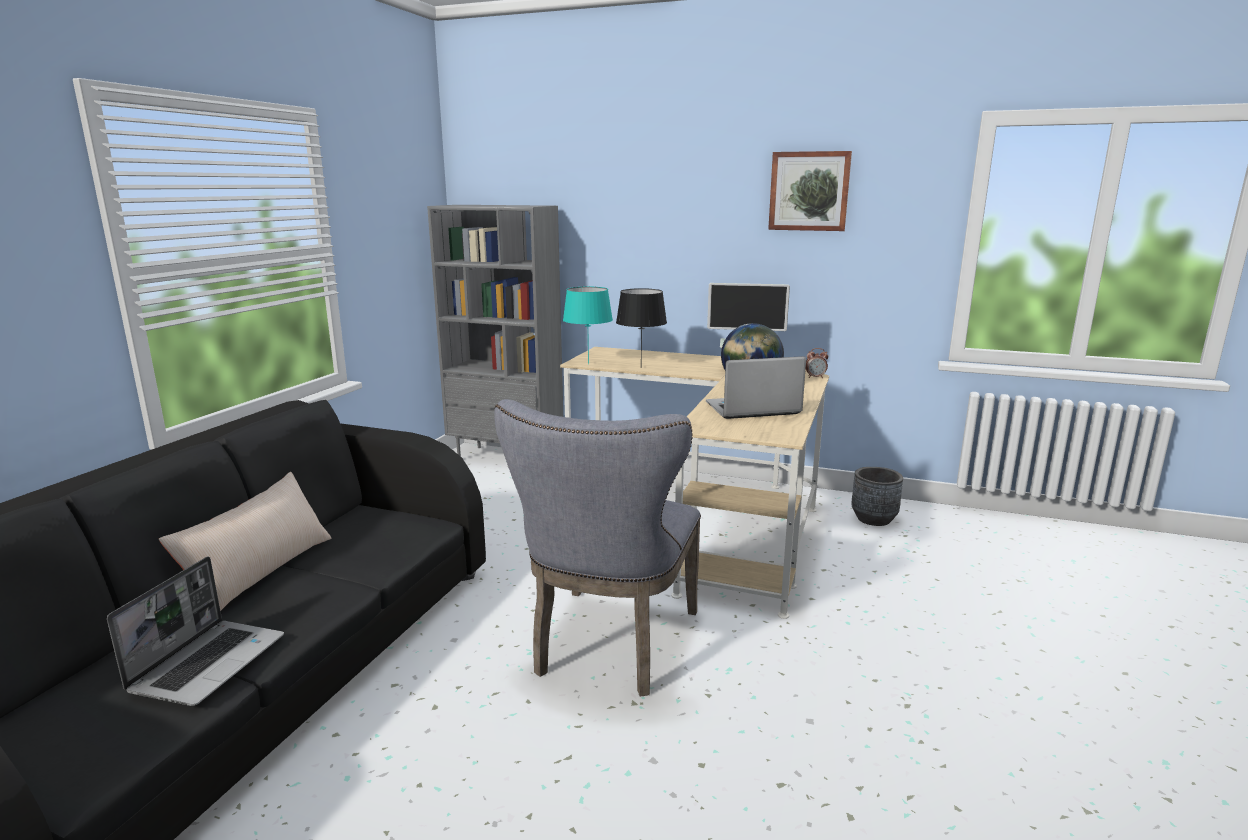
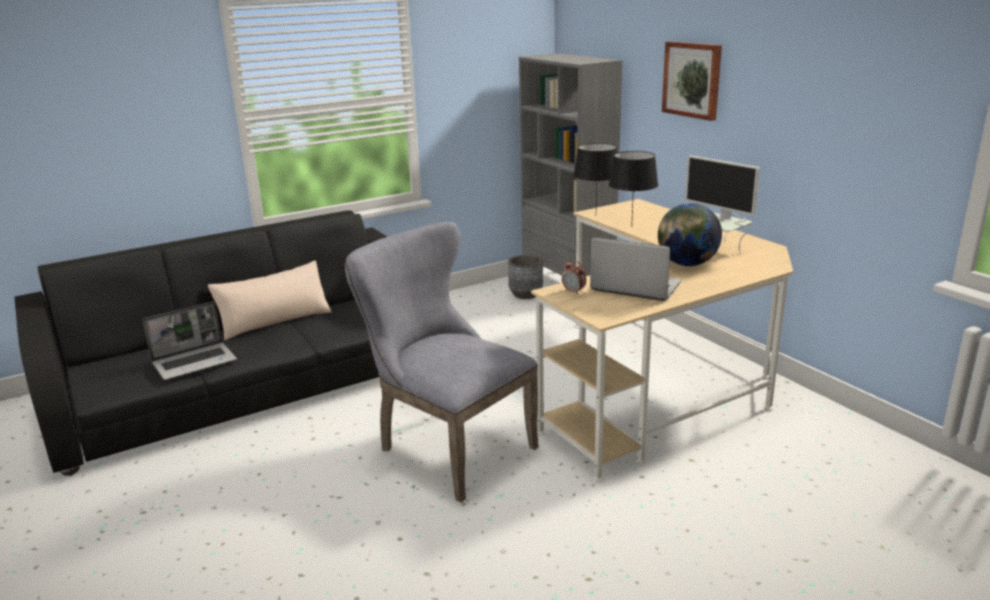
camera: 40 degrees right, 5 degrees up
(589, 364) = (596, 215): turquoise table lamp -> black table lamp
(610, 647) = (447, 447): grey chair -> grey chair turned 75 degrees clockwise
(809, 191) = (824, 63): picture -> picture (692, 80)
(815, 377) = (771, 270): alarm clock -> alarm clock (573, 292)
(874, 519) = (821, 437): grey planter -> grey planter (526, 294)

